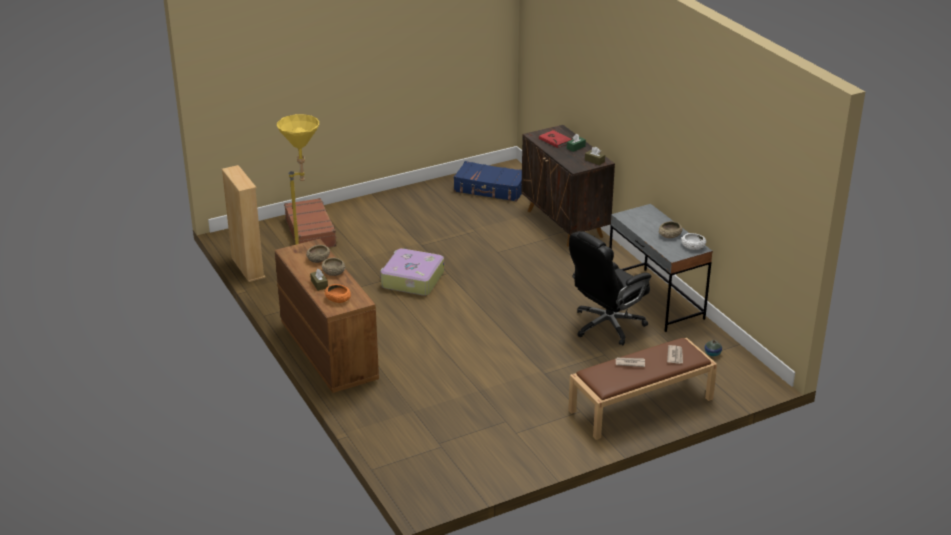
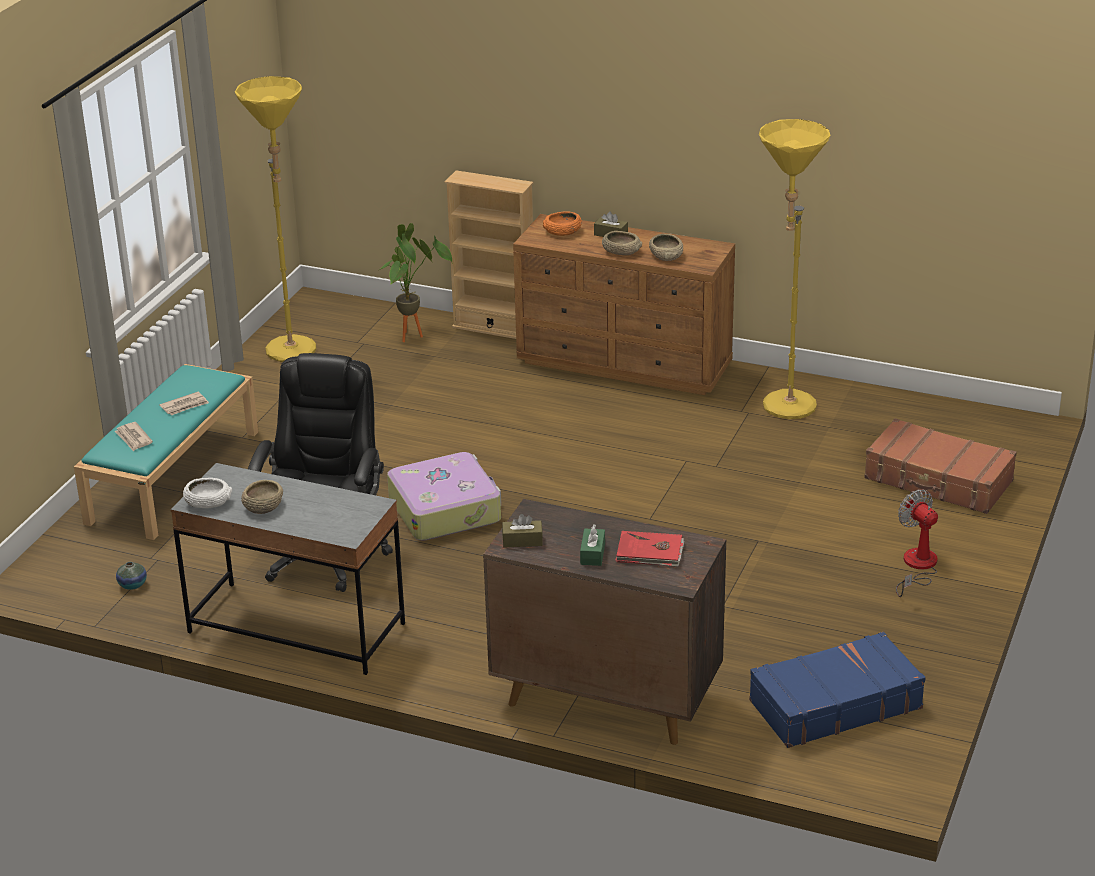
camera: 140 degrees right, 0 degrees up
(247, 268) = (908, 398): beige bookcase -> beige bookcase (494, 328)
(382, 210) = (917, 567): none -> fan
(402, 433) = (414, 335): none -> potted plant
(412, 280) = (680, 485): suitcase -> suitcase (445, 509)
(489, 457) = (293, 355): none -> yellow floor lamp
(640, 405) = (173, 476): brown bench -> turquoise bench

